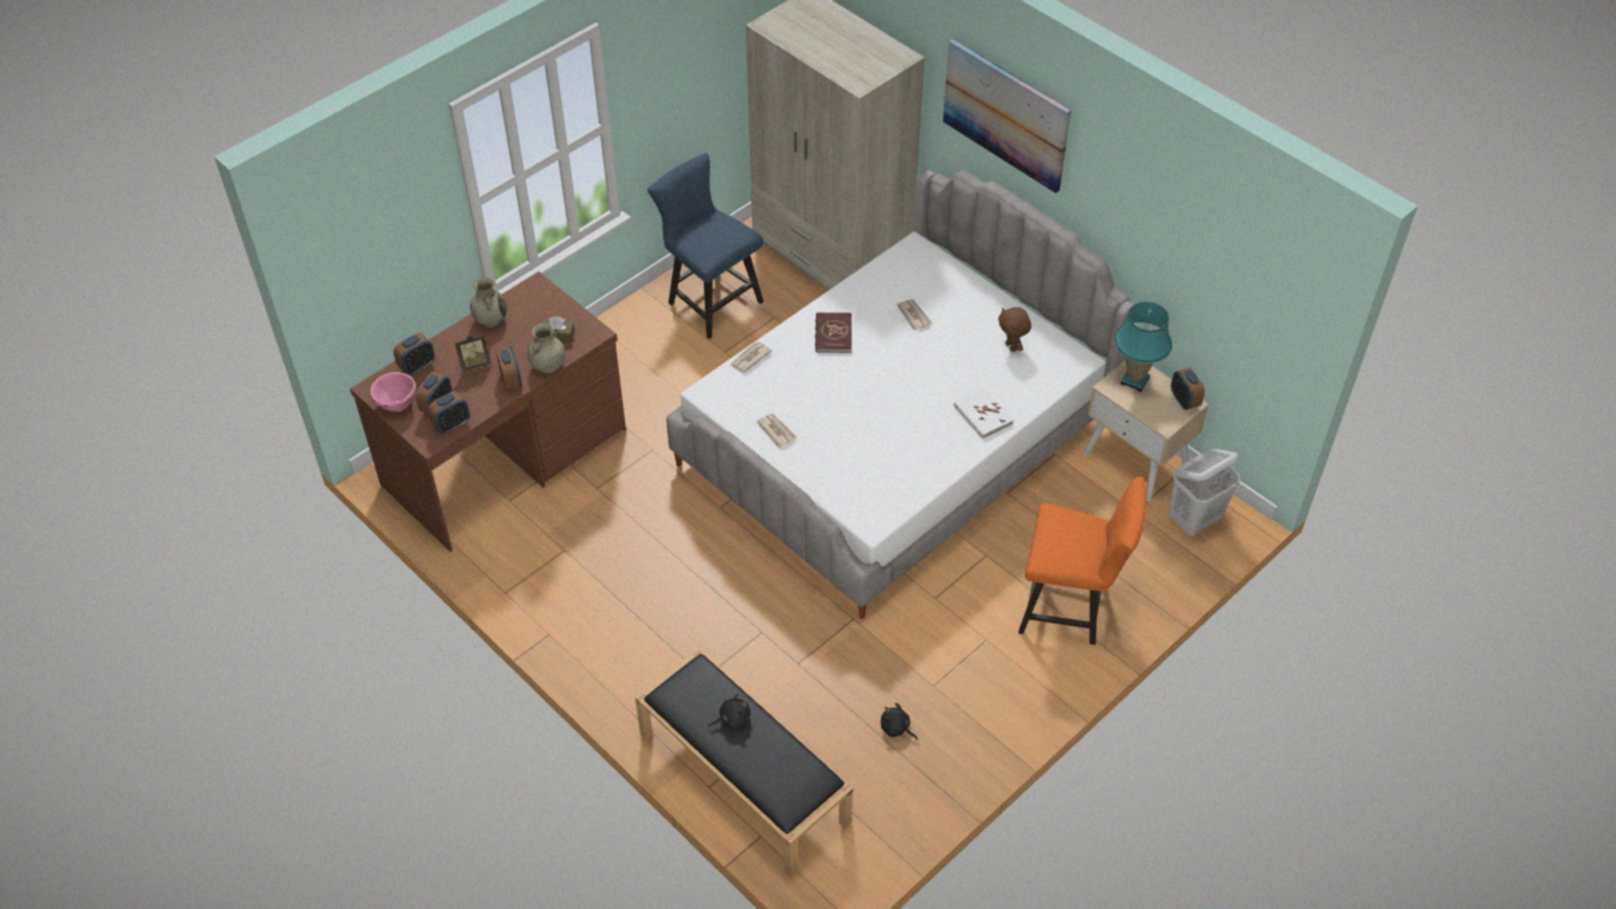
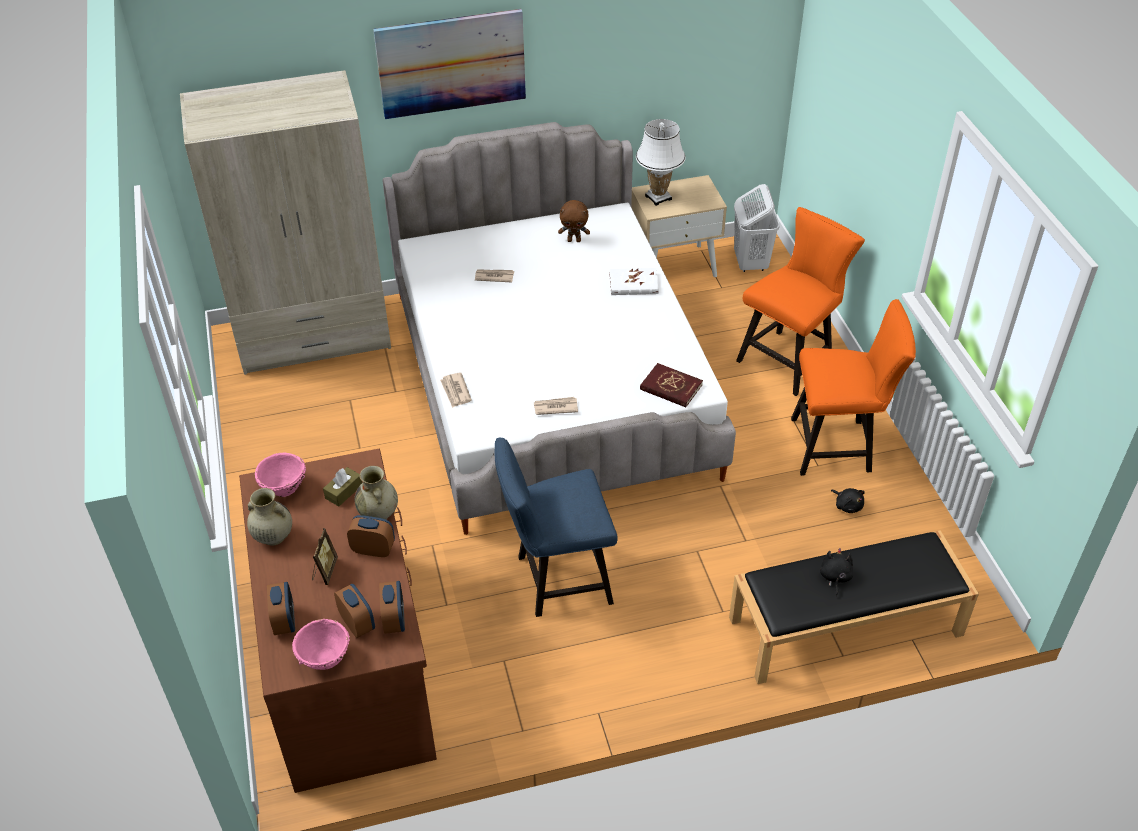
camera: 60 degrees left, 5 degrees down
(540, 301) = (284, 488): none -> pink bowl
(709, 300) = (288, 433): blue chair -> blue chair (556, 580)
(833, 334) = (473, 330): red book -> red book (671, 387)
(896, 728) = (847, 505): black plush toy -> black plush toy turned 105 degrees counterclockwise
(972, 693) = (838, 446): none -> orange chair
(1135, 380) = (658, 197): turquoise table lamp -> white table lamp
(1184, 400) = (696, 184): alarm clock -> none

